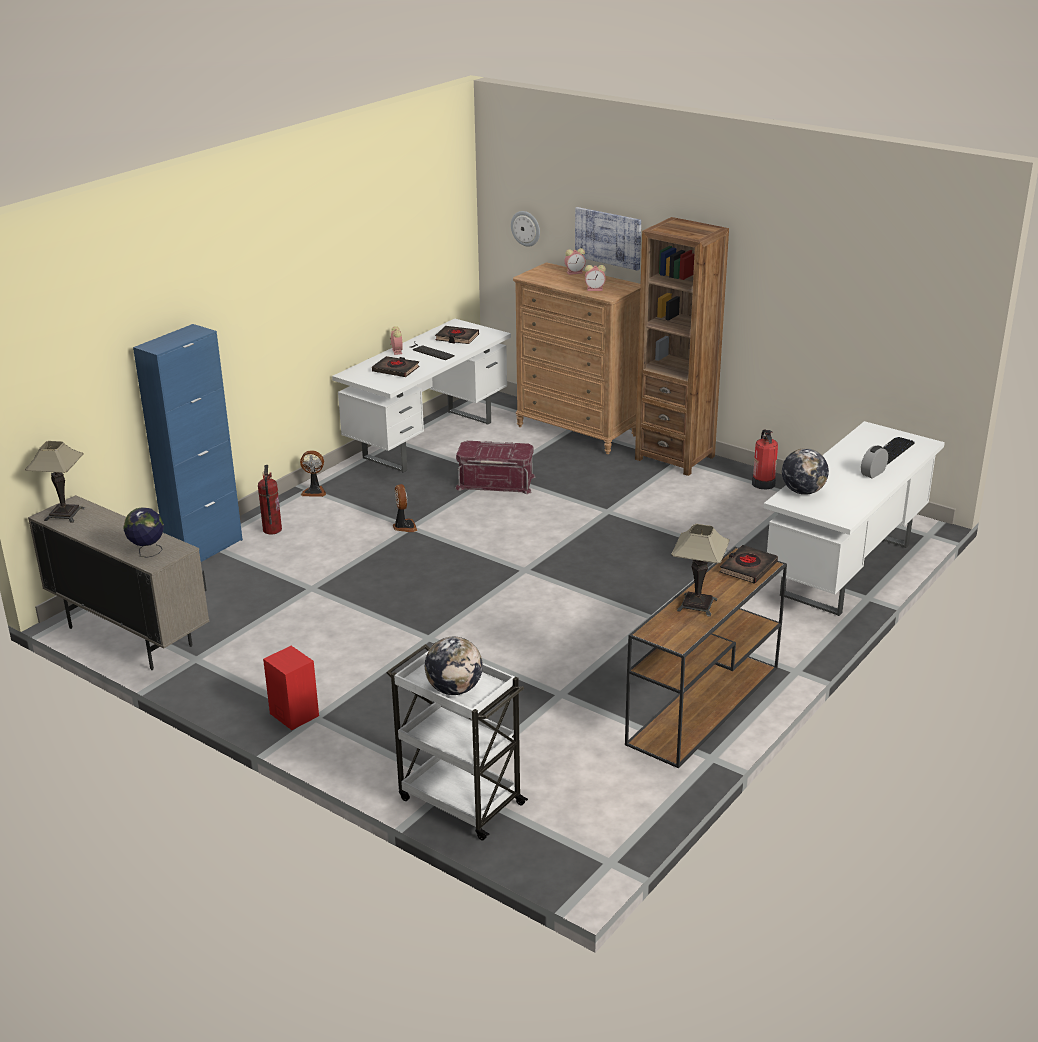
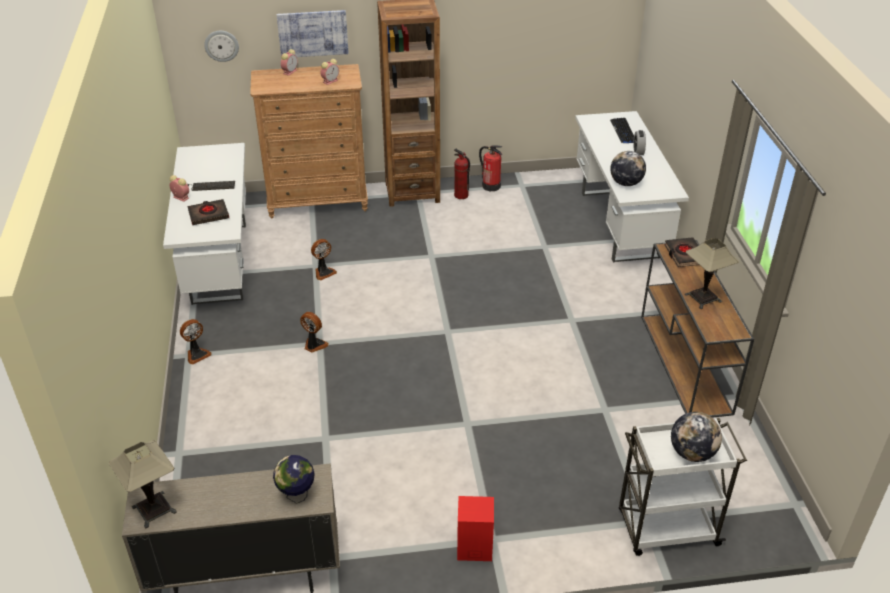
camera: 45 degrees left, 10 degrees up
(205, 550) = (185, 459): blue cabinet -> none
(272, 530) = (214, 408): fire extinguisher -> fire extinguisher (461, 195)
(457, 338) = (209, 164): black book -> none
(496, 482) = (324, 272): red storage box -> fan

